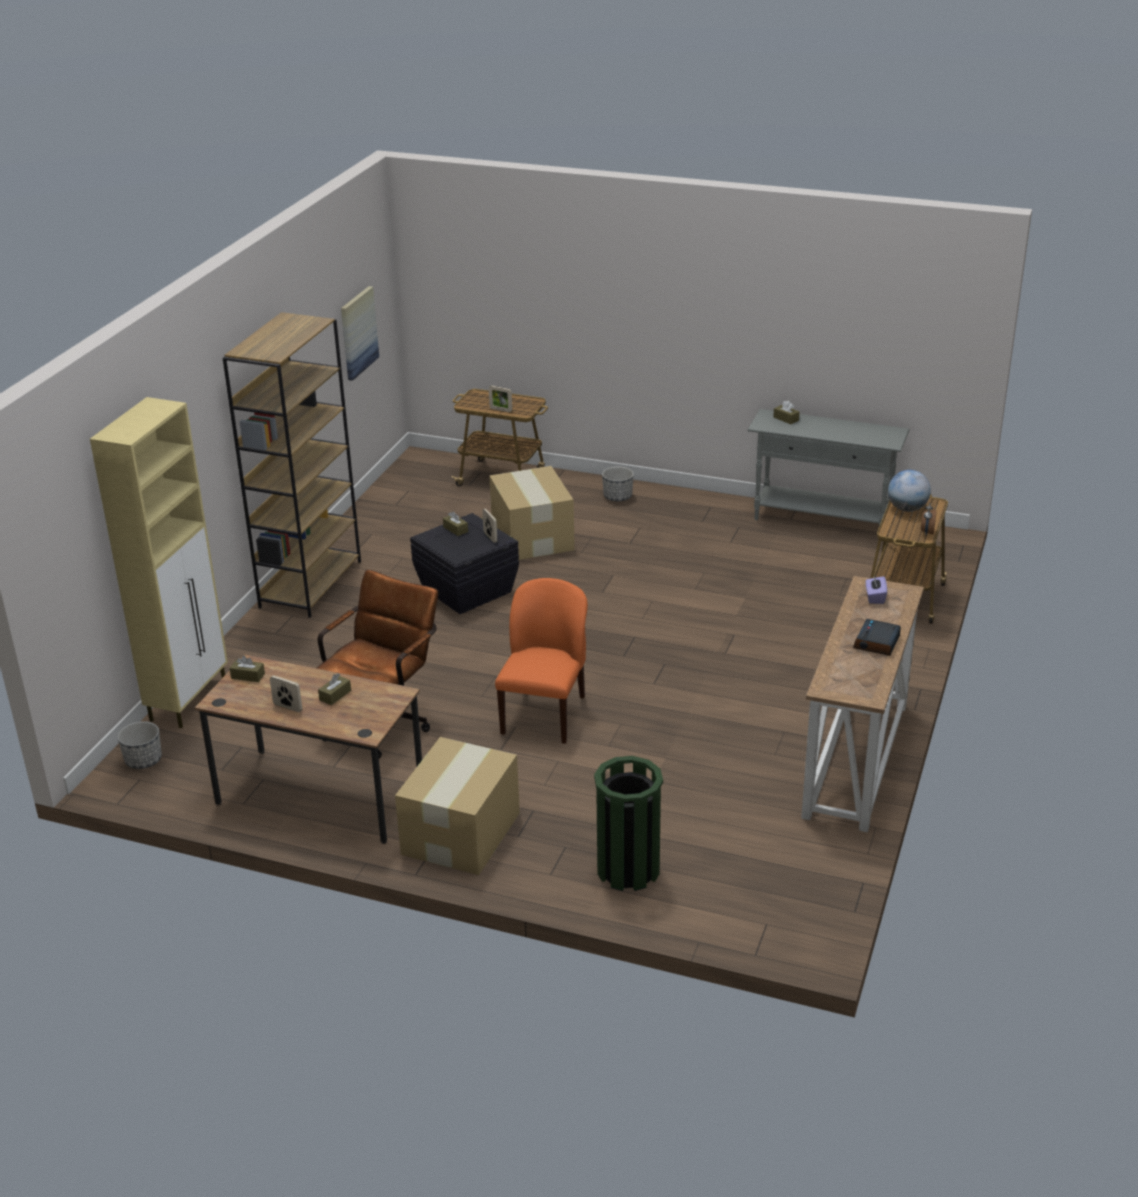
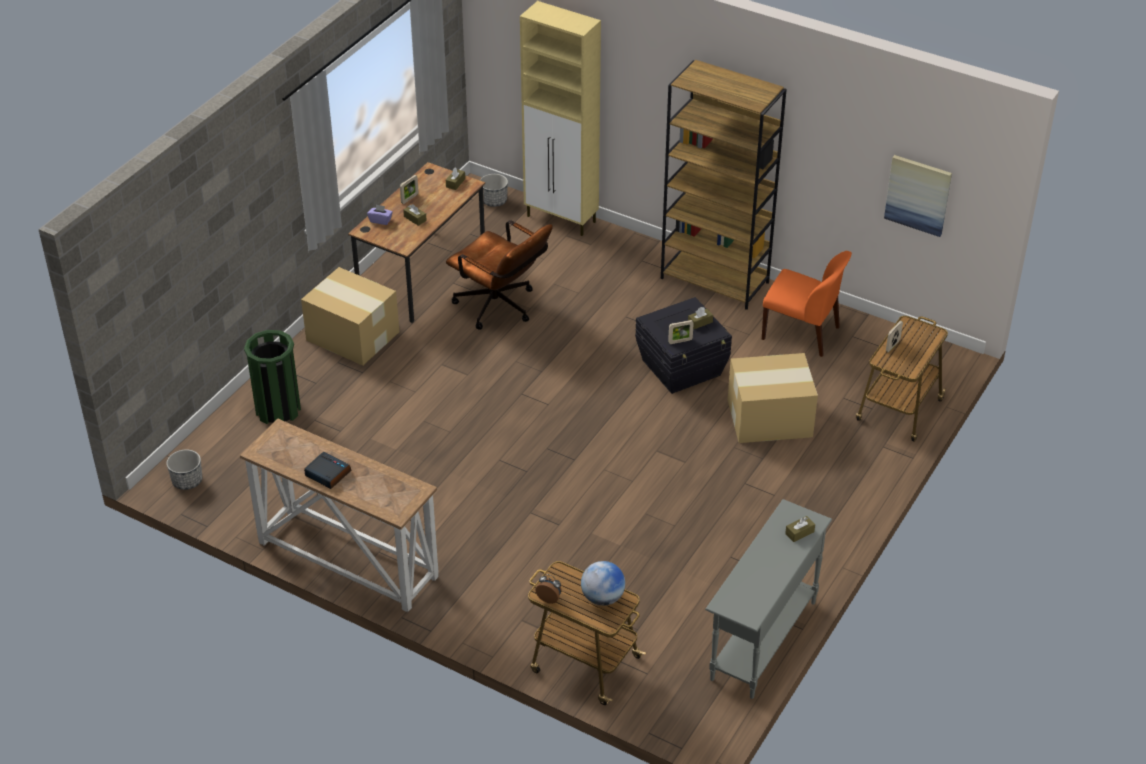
camera: 100 degrees right, 10 degrees up
(544, 714) = (478, 392): orange chair -> orange chair (802, 334)
(618, 497) = (843, 489): planter -> planter (187, 481)
(875, 597) = (395, 490): purple tissue box -> purple tissue box (380, 220)

